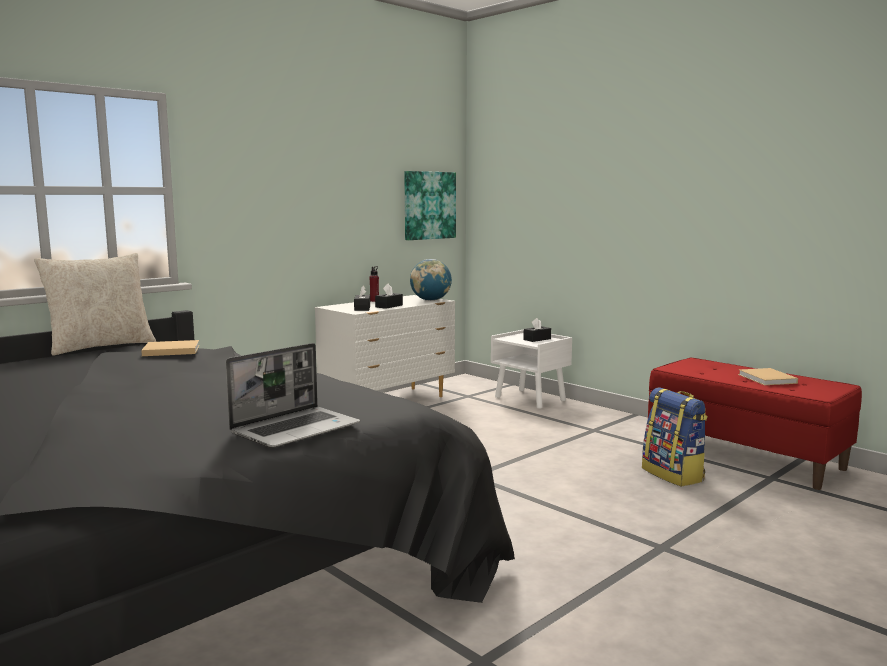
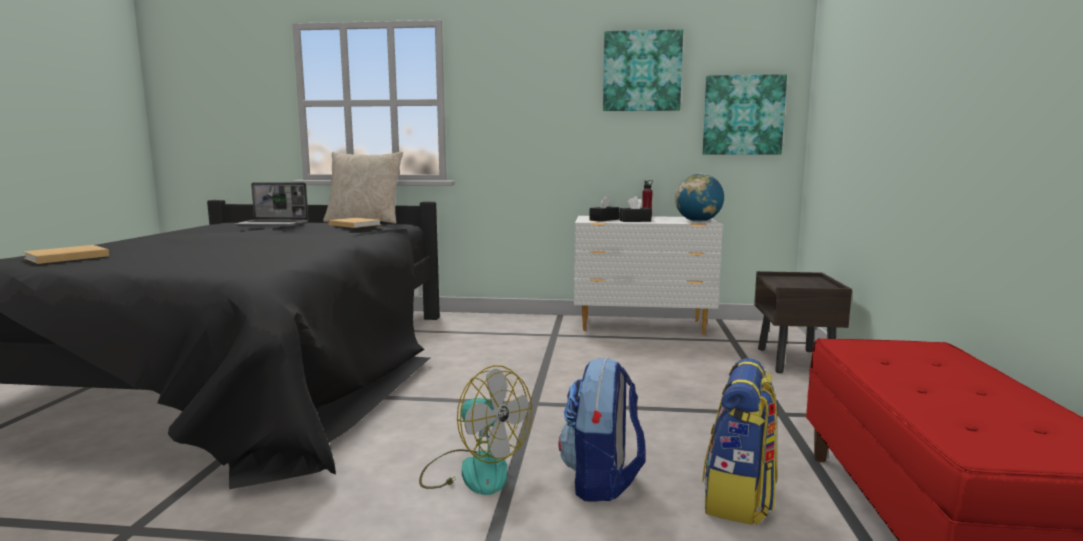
camera: 50 degrees right, 0 degrees up
(296, 429) = (143, 268): laptop -> laptop (274, 224)
(358, 164) = (642, 71): none -> picture
(531, 399) = (795, 362): white nightstand -> brown nightstand
(537, 339) = (806, 284): black tissue box -> none
(552, 522) = (473, 470): none -> fan
(614, 495) = (602, 481): none -> backpack
(768, 379) = (970, 400): beige book -> beige book (64, 257)

